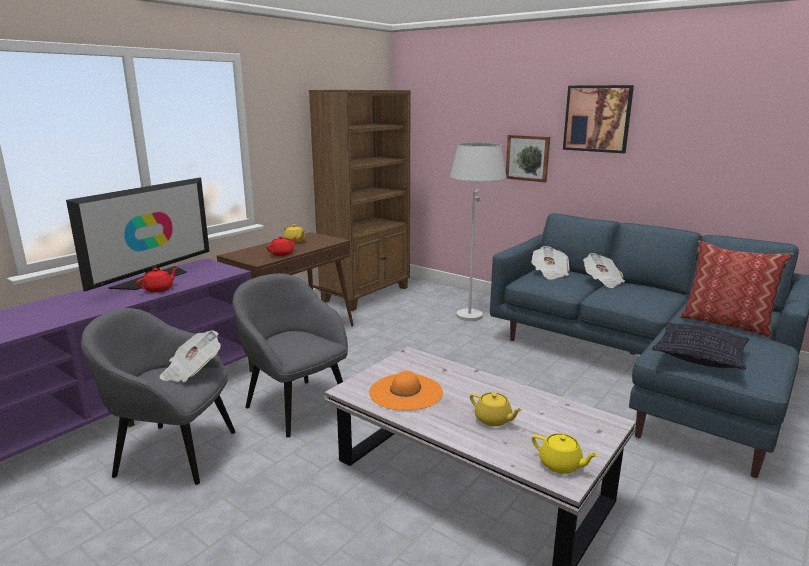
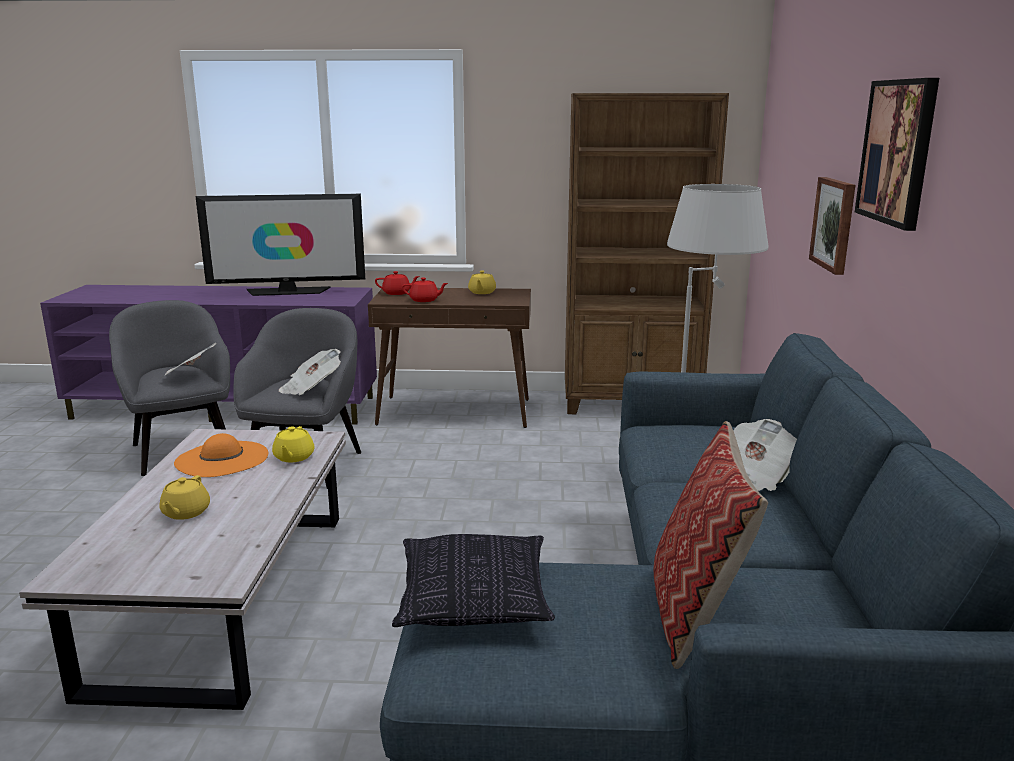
camera: 55 degrees right, 0 degrees up
(159, 289) = (262, 299): red teapot -> red teapot (397, 293)
(549, 273) = (709, 434): newspaper -> newspaper (311, 388)
(561, 465) = (96, 568): yellow teapot -> yellow teapot (293, 457)

